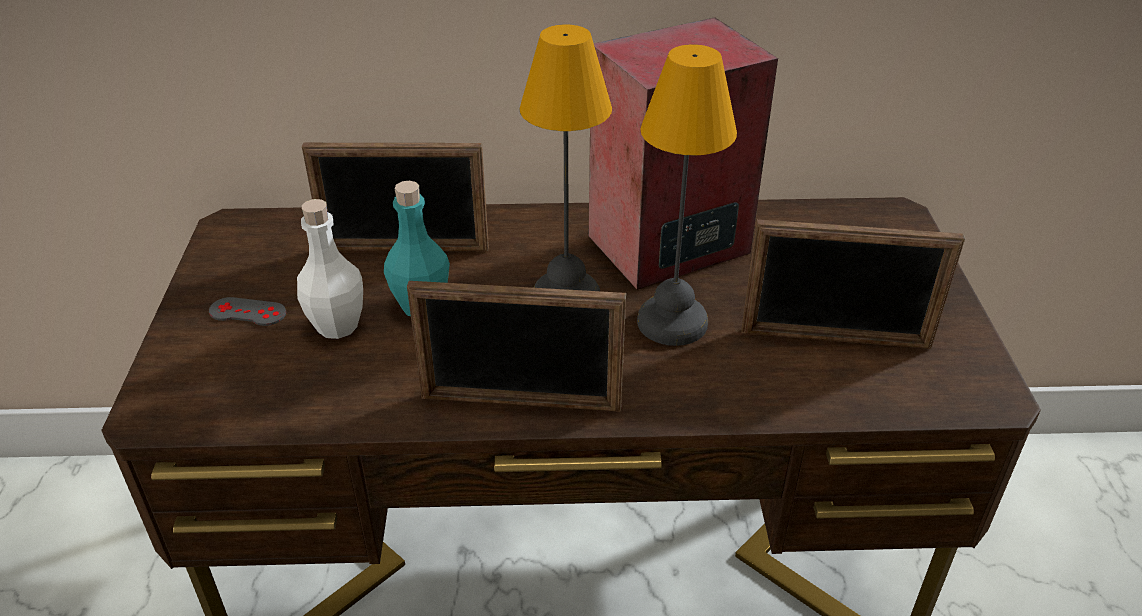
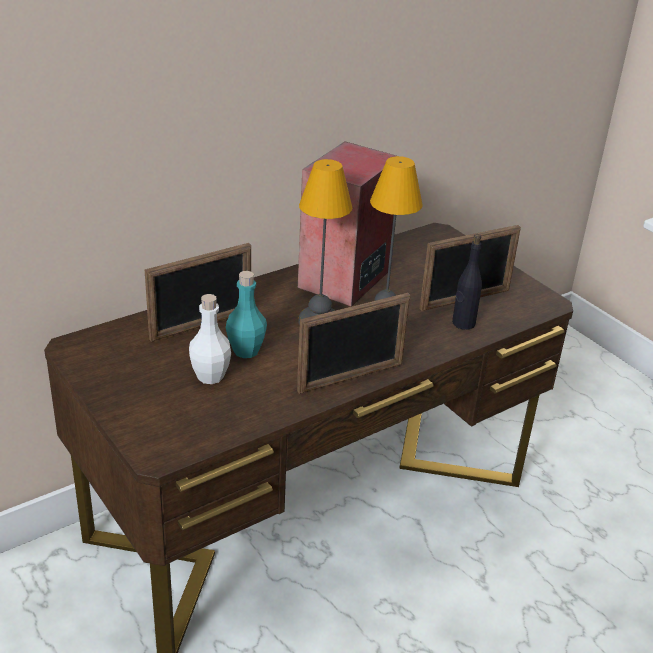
camera: 35 degrees left, 5 degrees down
(247, 312) = (147, 387): grey game controller -> none
(792, 378) = (463, 323): none -> black bottle

